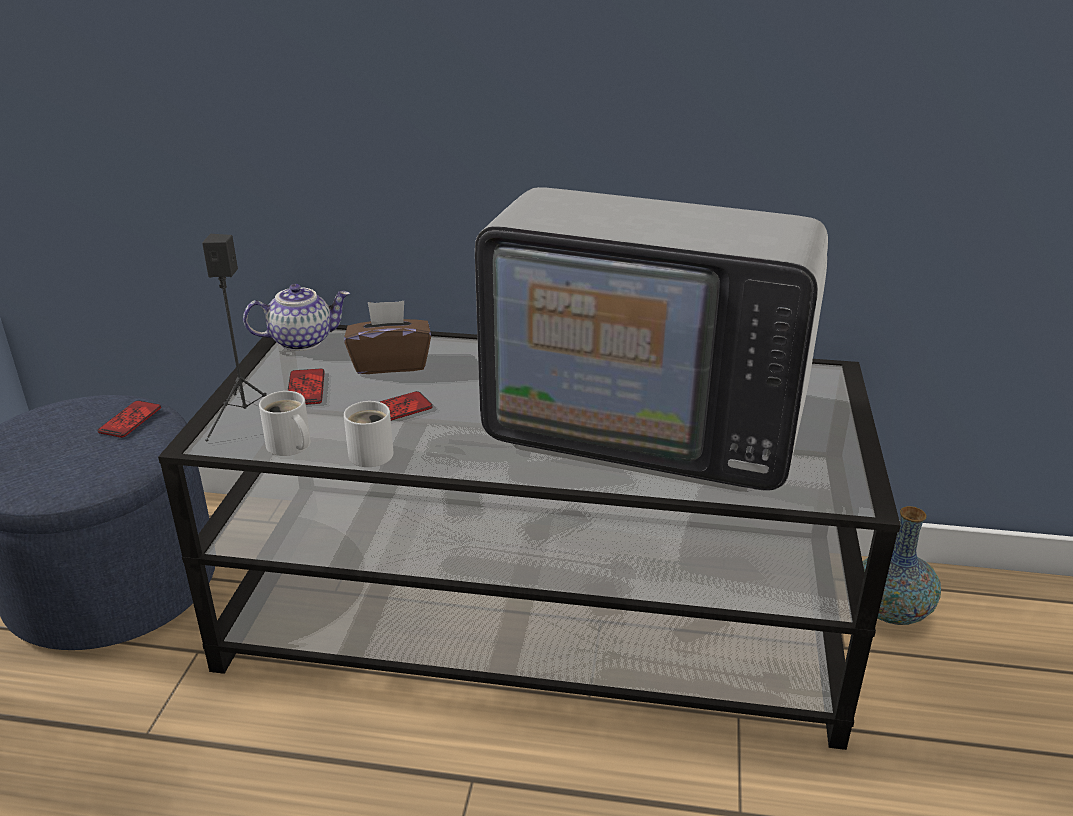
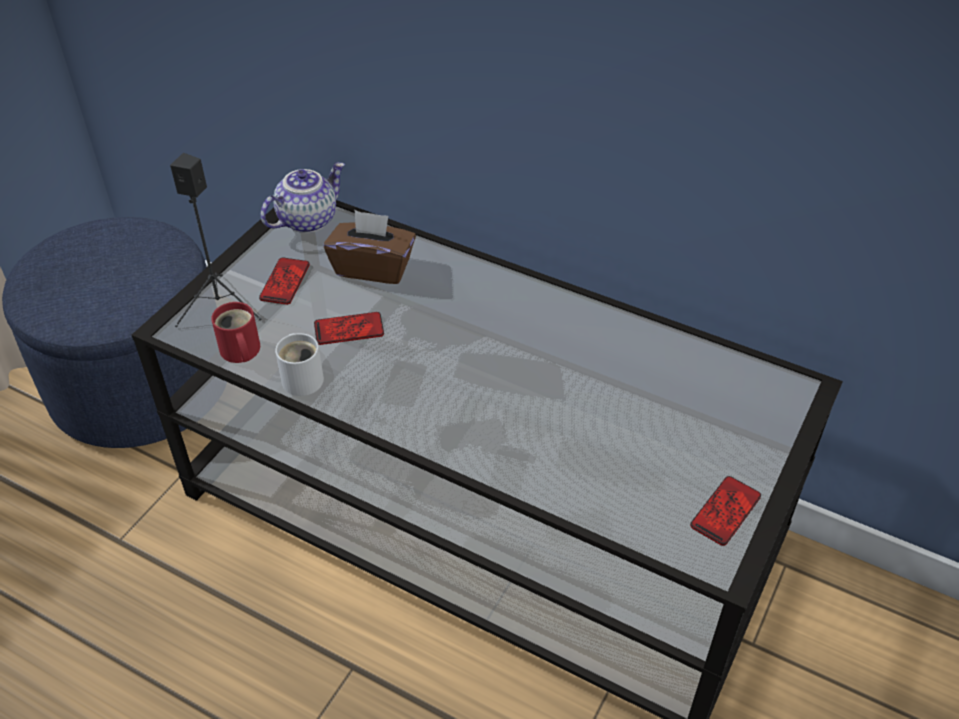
camera: 20 degrees right, 15 degrees up
(130, 420) = (155, 257): phone -> phone (725, 511)
(289, 446) = (239, 352): white mug -> red mug
(302, 341) = (307, 219): teapot -> teapot turned 45 degrees counterclockwise
(648, 427) = (570, 415): television -> none
(891, 612) = (824, 620): vase -> none

